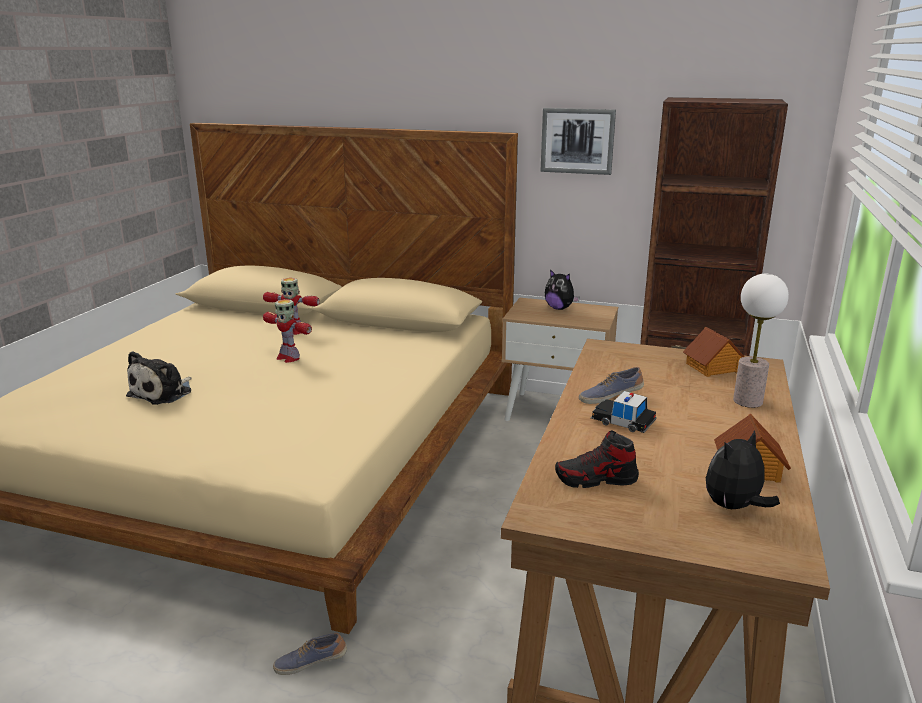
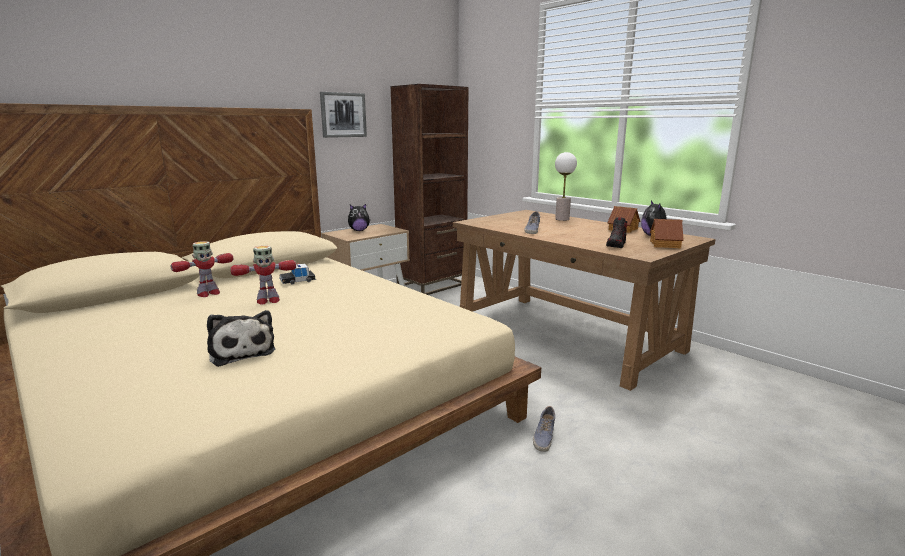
camera: 60 degrees left, 5 degrees down
(623, 421) = (561, 233): toy car -> toy car (297, 280)
(712, 367) = (521, 216): toy house -> toy house (665, 244)

